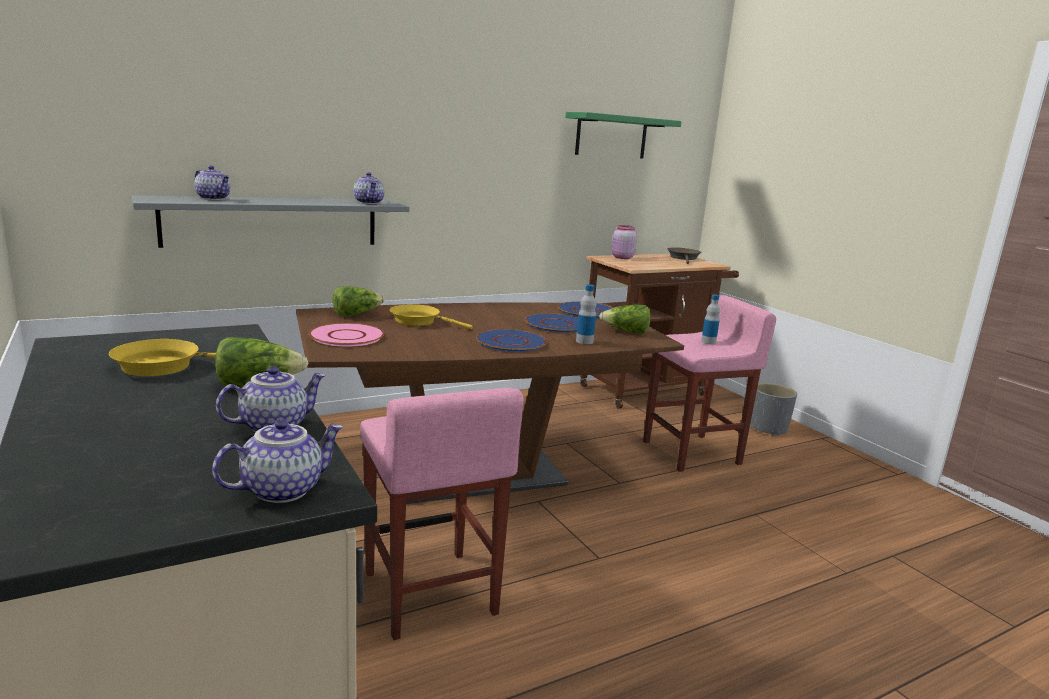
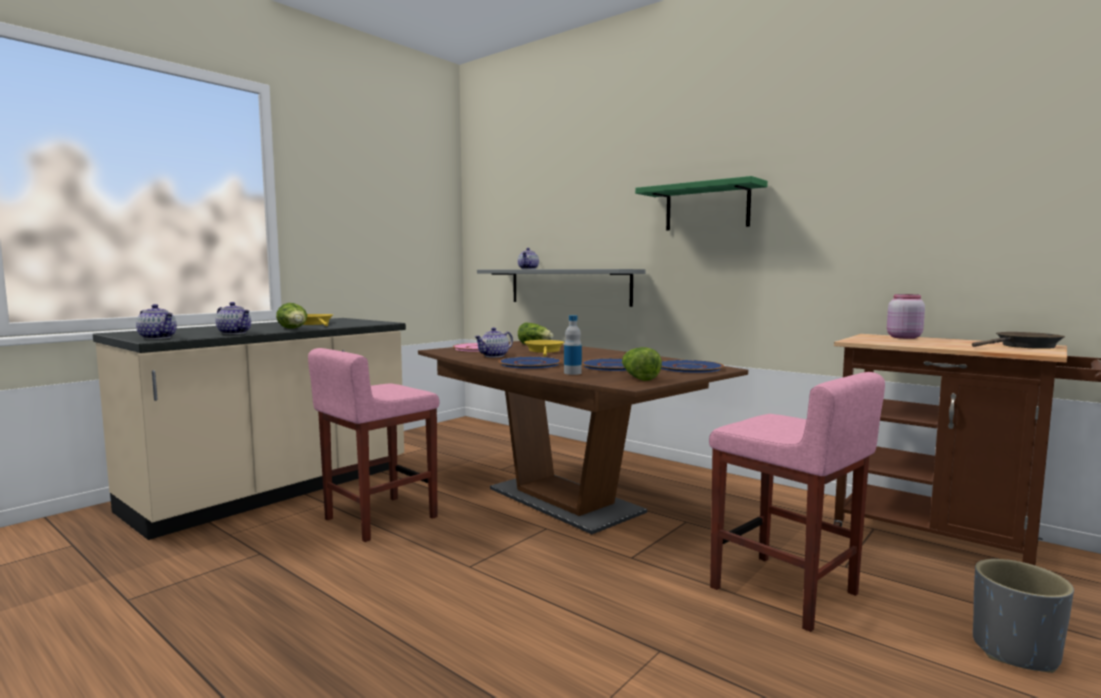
camera: 70 degrees right, 10 degrees down
(369, 203) = (606, 268): teapot -> teapot (494, 356)
(611, 136) = (905, 181): green shelf -> green shelf (707, 207)
(708, 342) = (794, 427): bottle -> none

